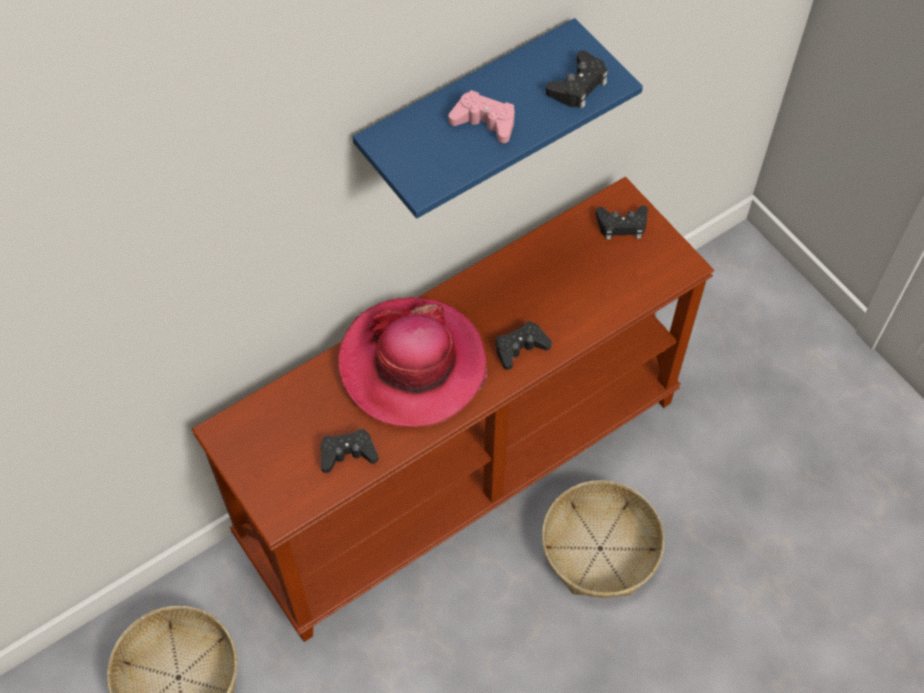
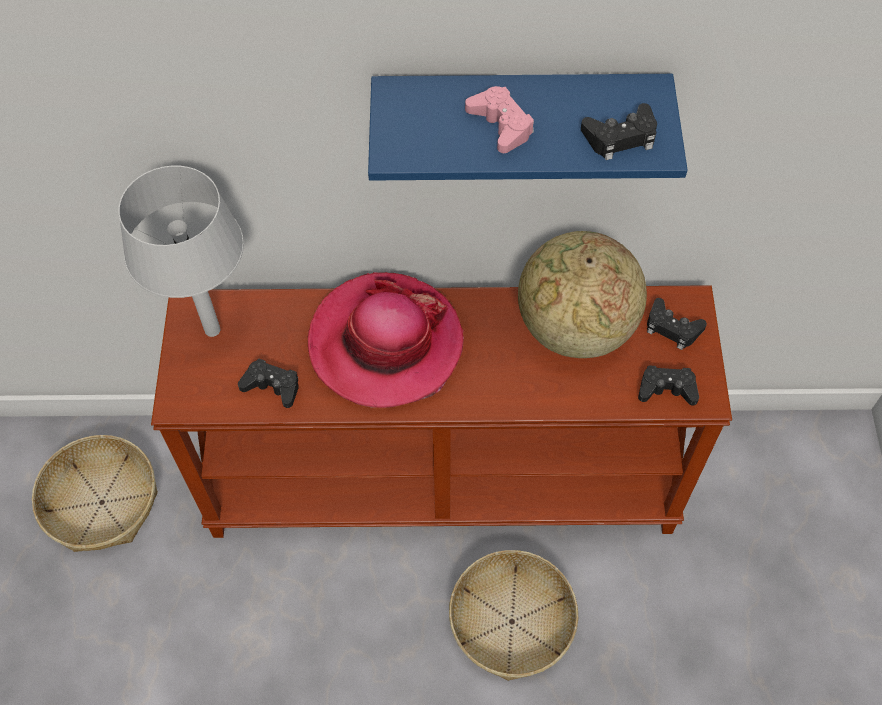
camera: 35 degrees right, 0 degrees up
(258, 440) = (211, 330): none -> grey table lamp
(520, 348) = (490, 384): black game controller -> black game controller (666, 389)
(550, 267) = (574, 328): none -> globe

